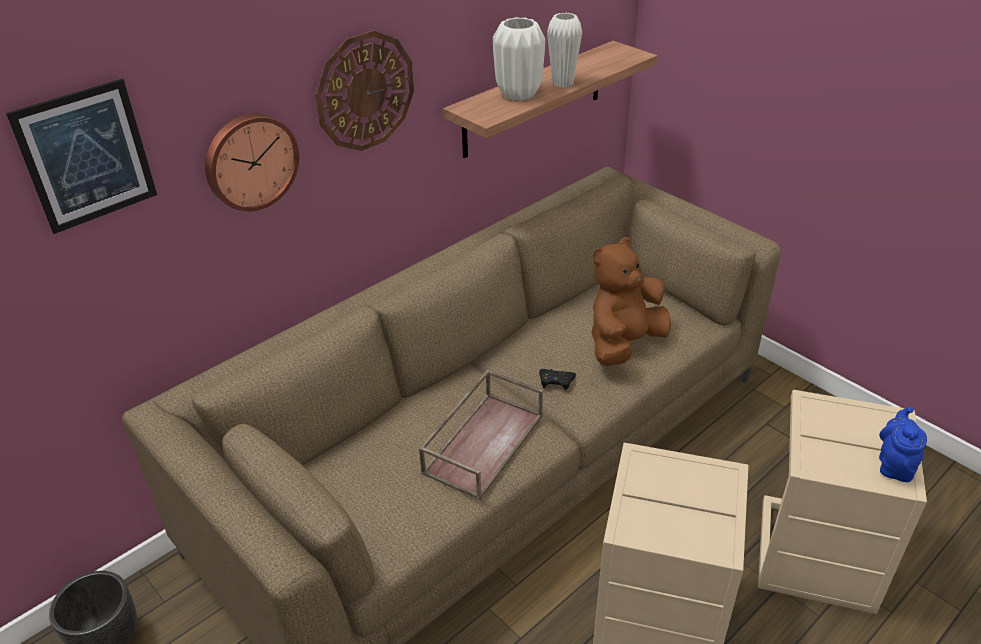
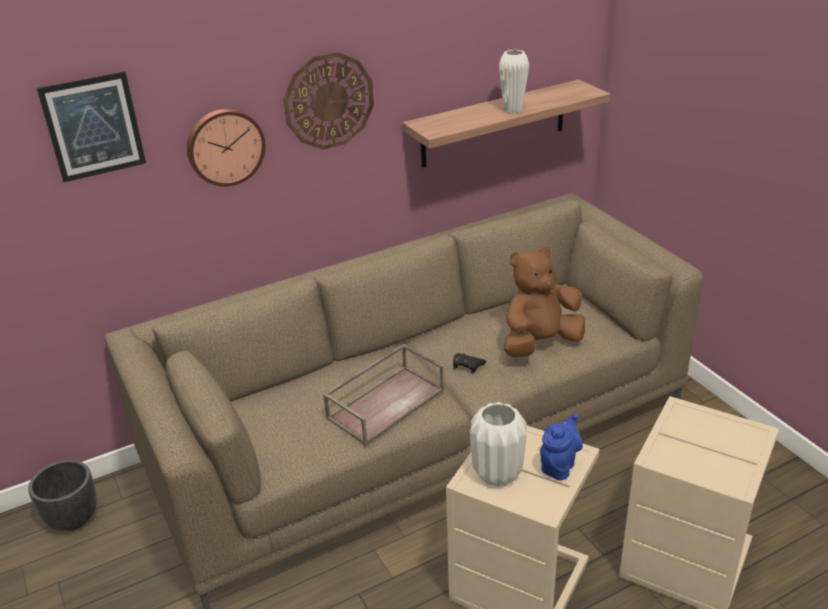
camera: 15 degrees right, 5 degrees down
(519, 94) = (470, 116): white vase -> white vase (497, 475)
(894, 464) = (736, 469): blue teapot -> blue teapot (559, 465)

